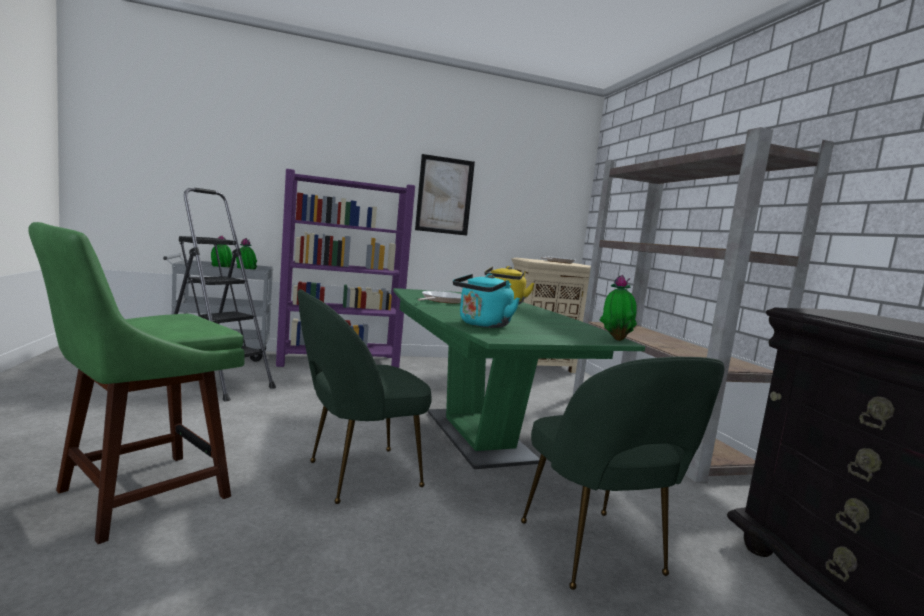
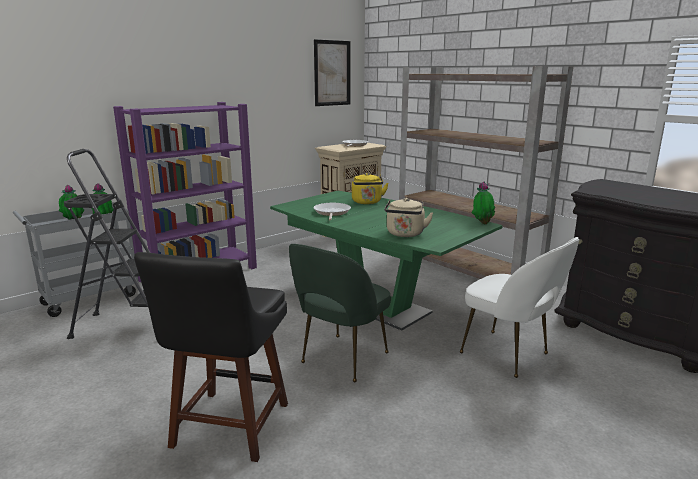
camera: 25 degrees left, 10 degrees up
(137, 496) = (229, 428): green stool -> black stool
(444, 195) = (254, 102): picture -> picture (332, 73)
(482, 325) = (405, 234): turquoise kettle -> beige kettle
(596, 555) = (510, 356): green chair -> white chair

